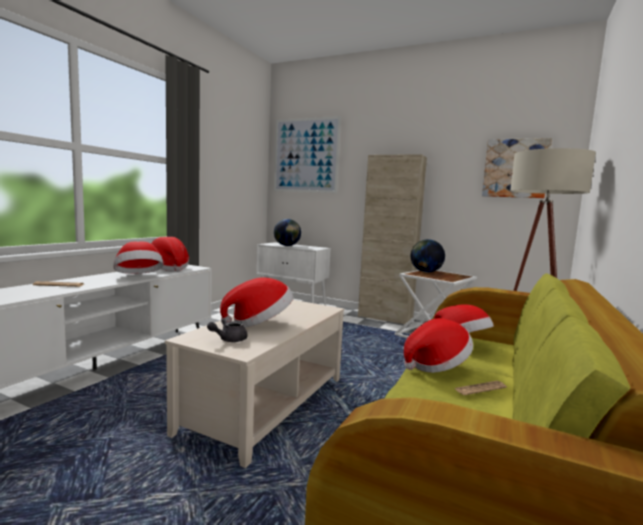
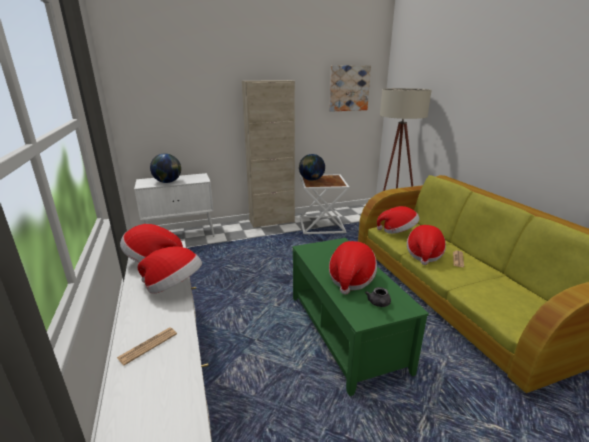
camera: 45 degrees left, 15 degrees up
(266, 405) = (345, 331): beige coffee table -> green coffee table
(306, 155) = (158, 77): picture -> none

